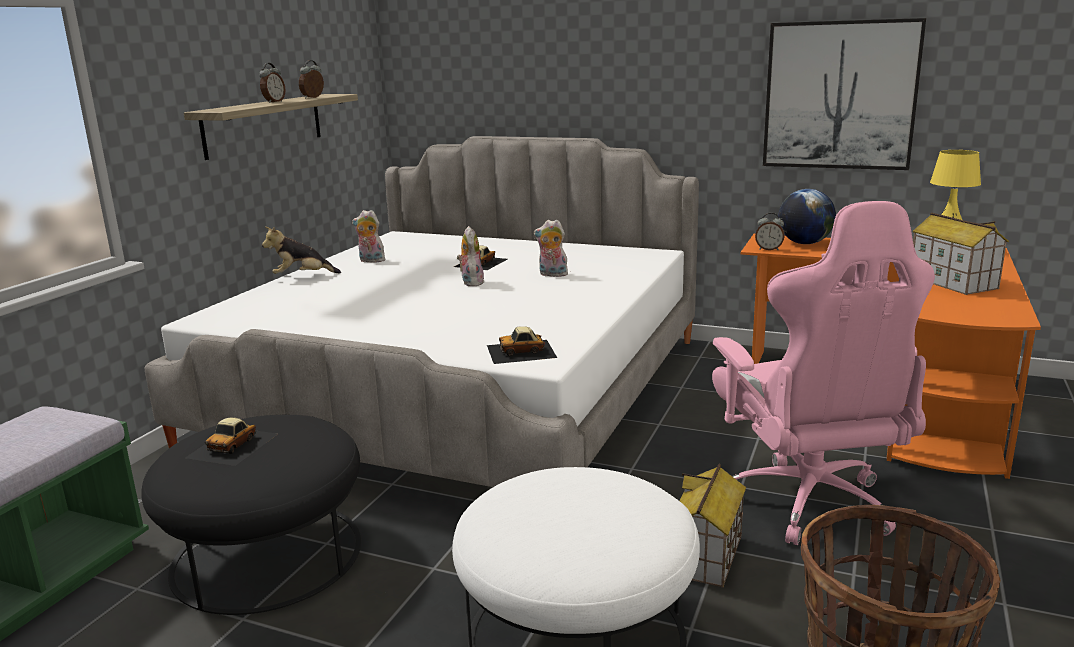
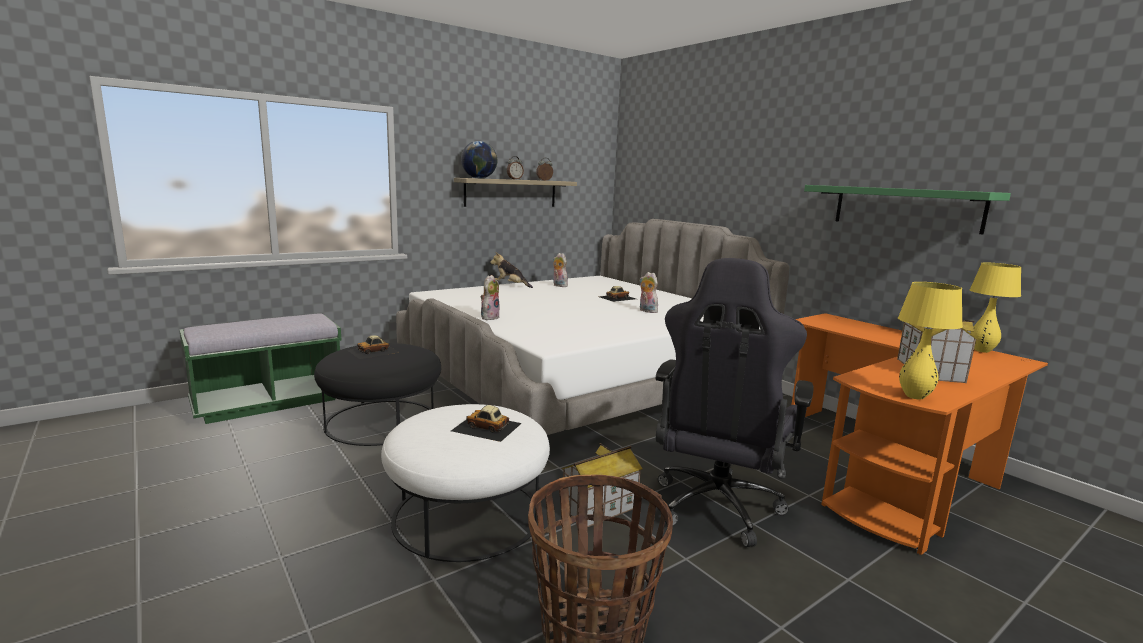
camera: 30 degrees right, 5 degrees down
(471, 282) = (591, 305): plush toy -> plush toy (489, 317)
(521, 351) = (549, 340): toy car -> toy car (486, 427)
(769, 249) = (814, 323): alarm clock -> none
(804, 243) = (852, 325): globe -> globe (479, 178)
(804, 497) = (717, 503): pink office chair -> black office chair
(840, 95) = (906, 208): picture -> green shelf
(995, 317) = (914, 396): none -> yellow table lamp

